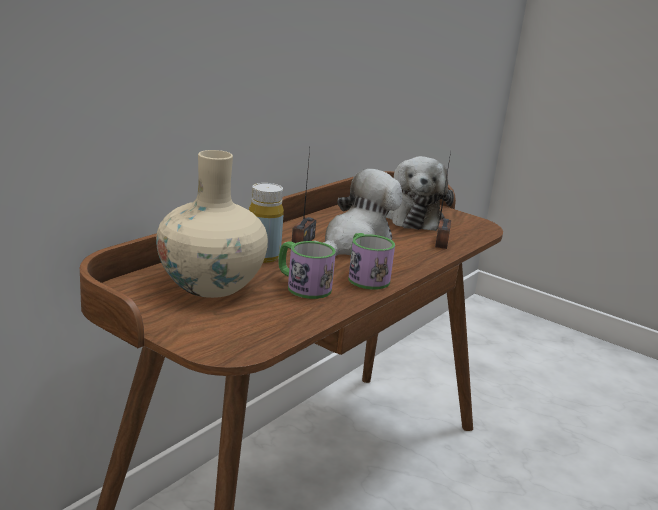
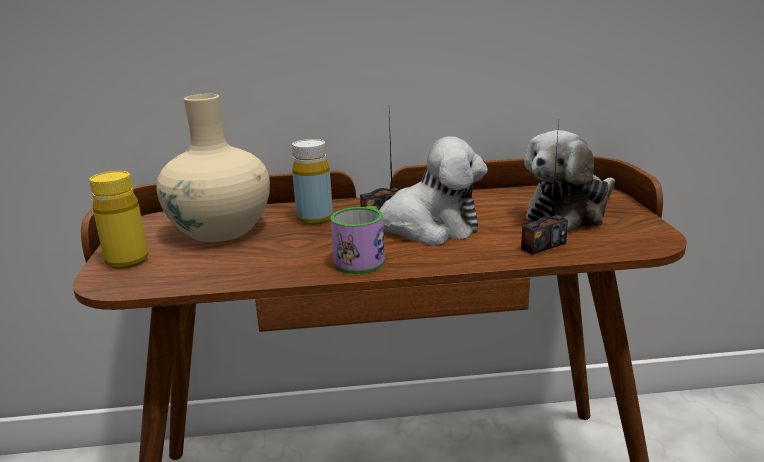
camera: 50 degrees right, 0 degrees up
(195, 330) = (127, 261): none -> yellow bottle
(302, 286) = (286, 251): mug -> none

